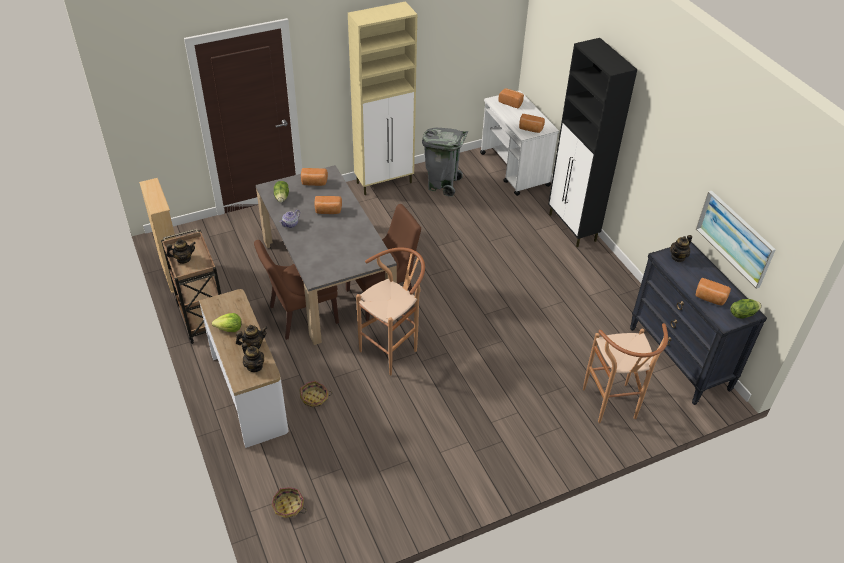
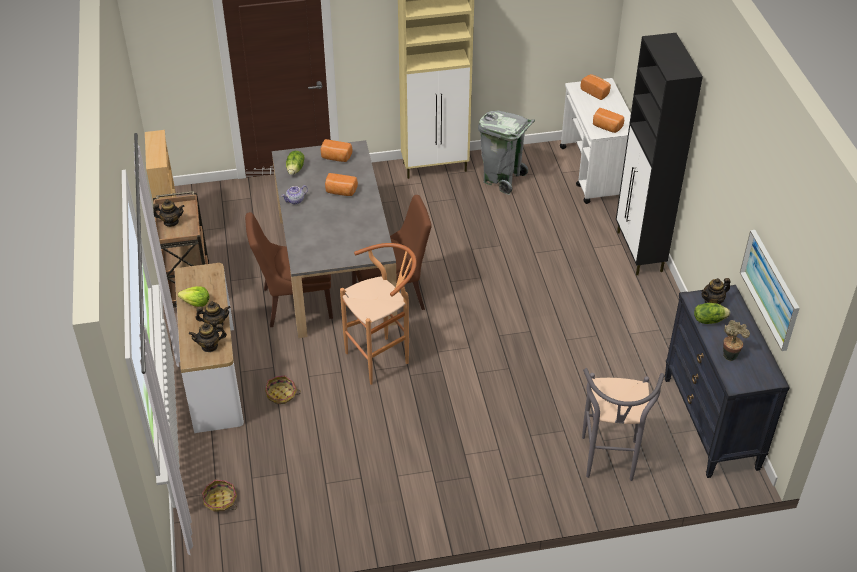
camera: 15 degrees right, 0 degrees up
(254, 366) = (209, 346): teapot -> teapot turned 105 degrees clockwise
(612, 408) = (609, 464): brown stool -> grey stool
(710, 298) = (730, 354): bread -> potted plant
(742, 314) = (761, 378): lettuce -> lettuce (709, 320)

